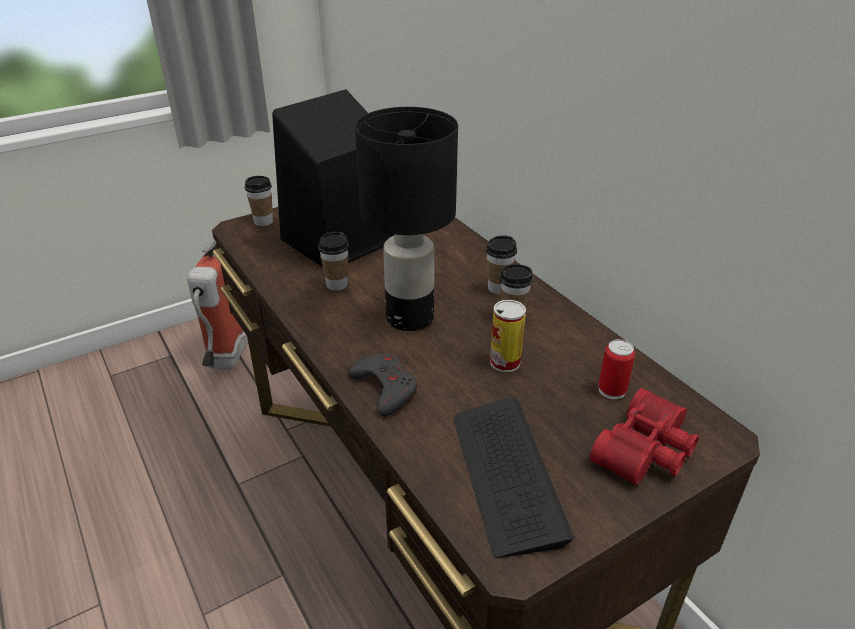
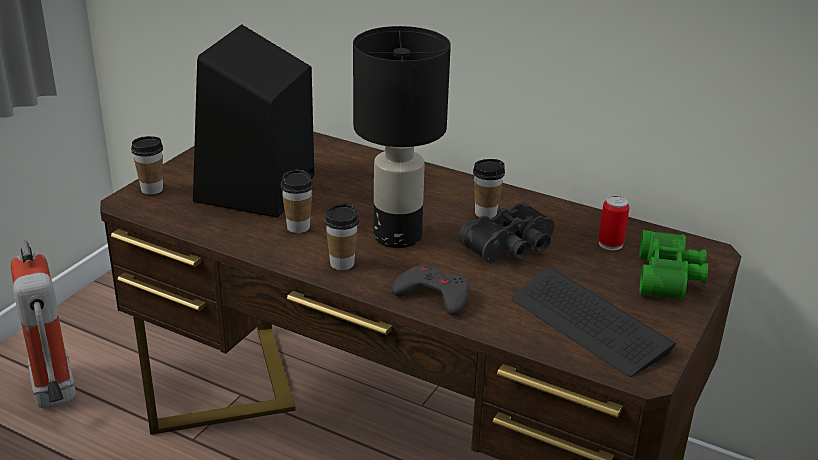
camera: 30 degrees left, 5 degrees down
(498, 288) = (450, 192): cup -> cup (342, 263)
(505, 362) = (512, 248): can -> black binoculars
(647, 452) = (670, 277): red binoculars -> green binoculars

